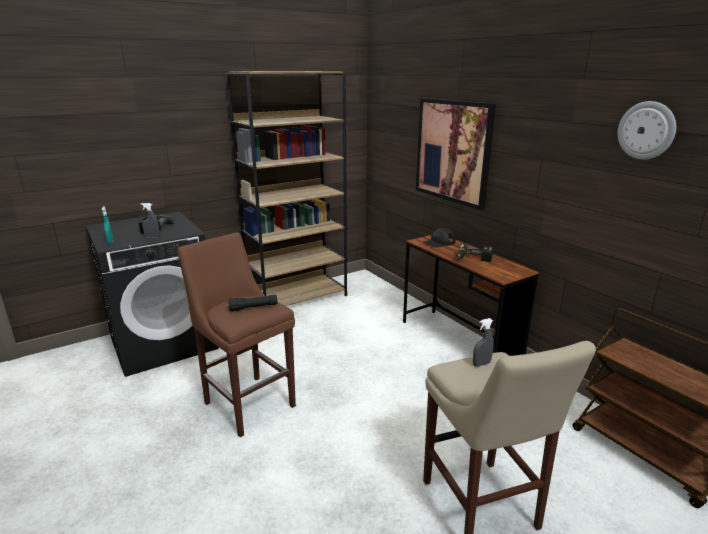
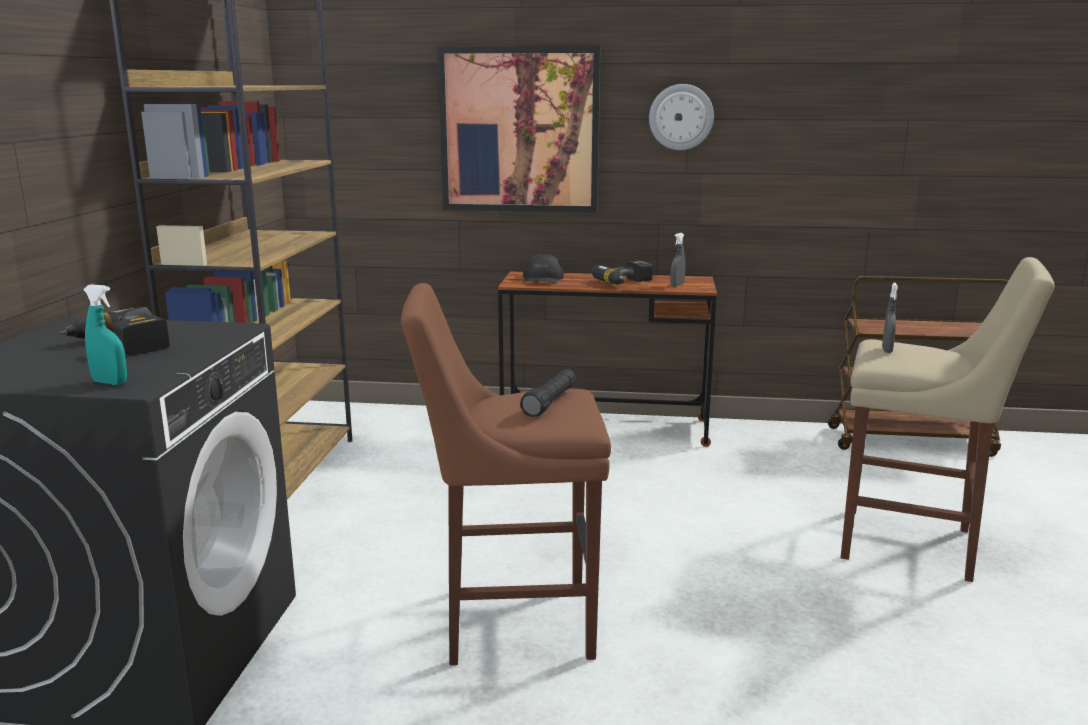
camera: 50 degrees left, 5 degrees down
(152, 237) = (182, 353): grey spray bottle -> grey spray bottle (677, 285)
(646, 130) = (832, 63): wall clock -> wall clock (681, 117)

